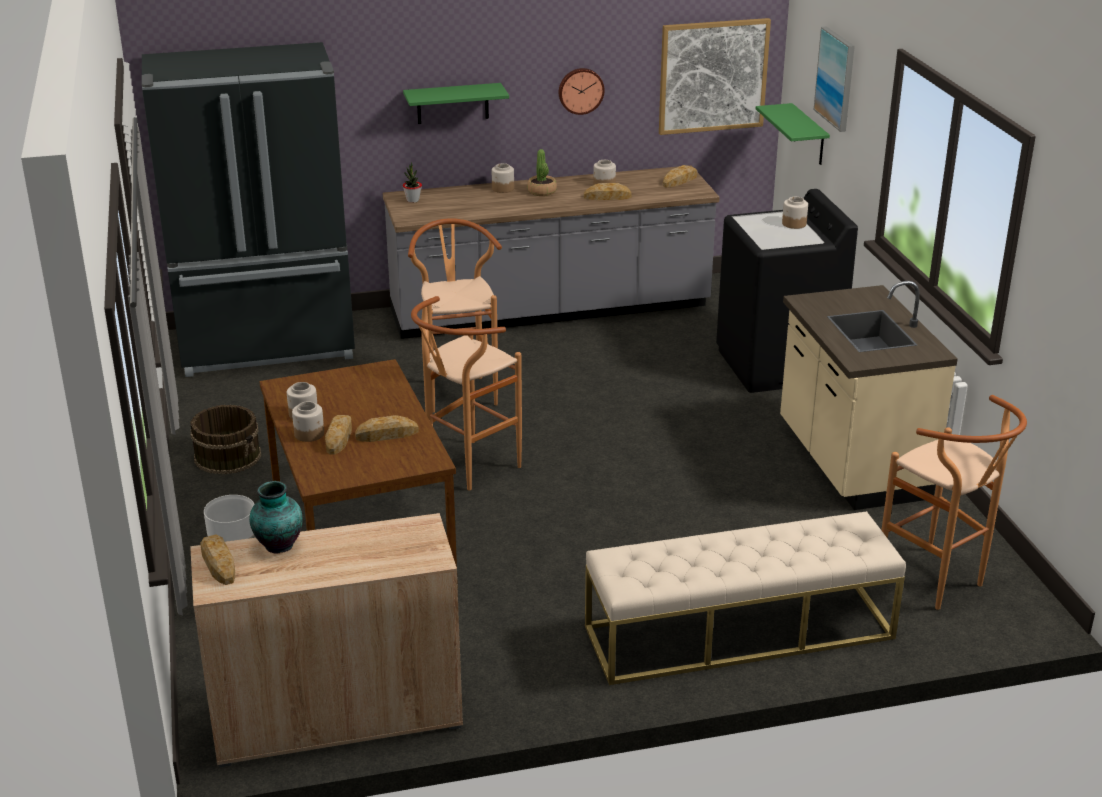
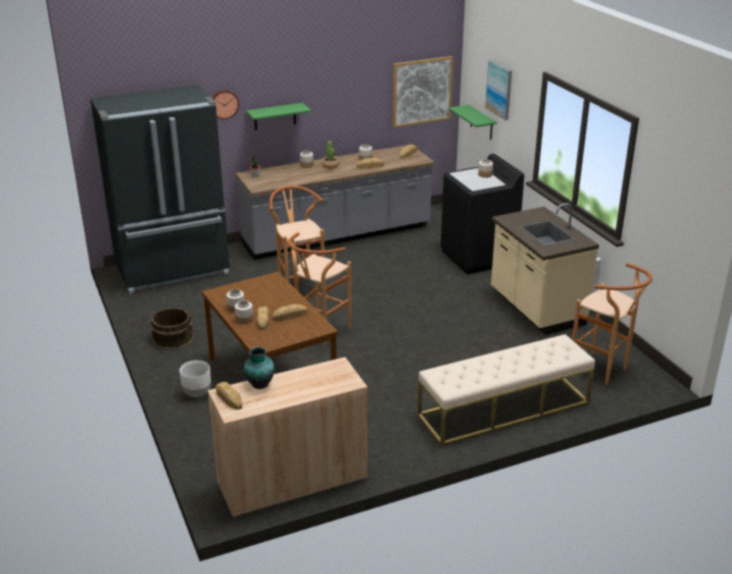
camera: 10 degrees left, 0 degrees up
(580, 90) = (348, 104): wall clock -> wall clock (224, 104)

